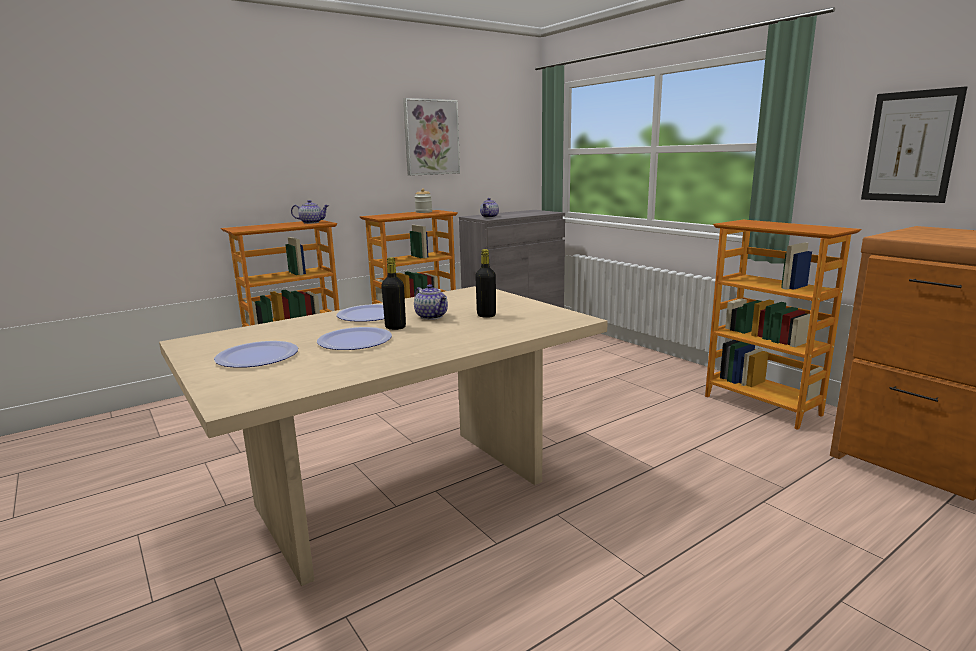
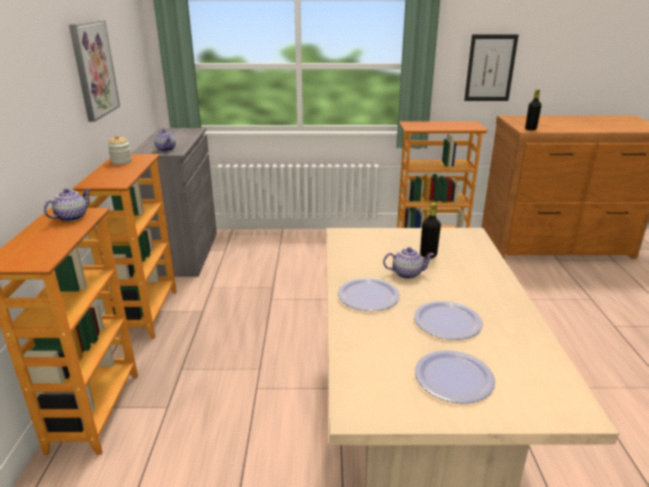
camera: 55 degrees left, 10 degrees up
(395, 327) = (424, 295): black bottle -> black bottle (530, 129)

